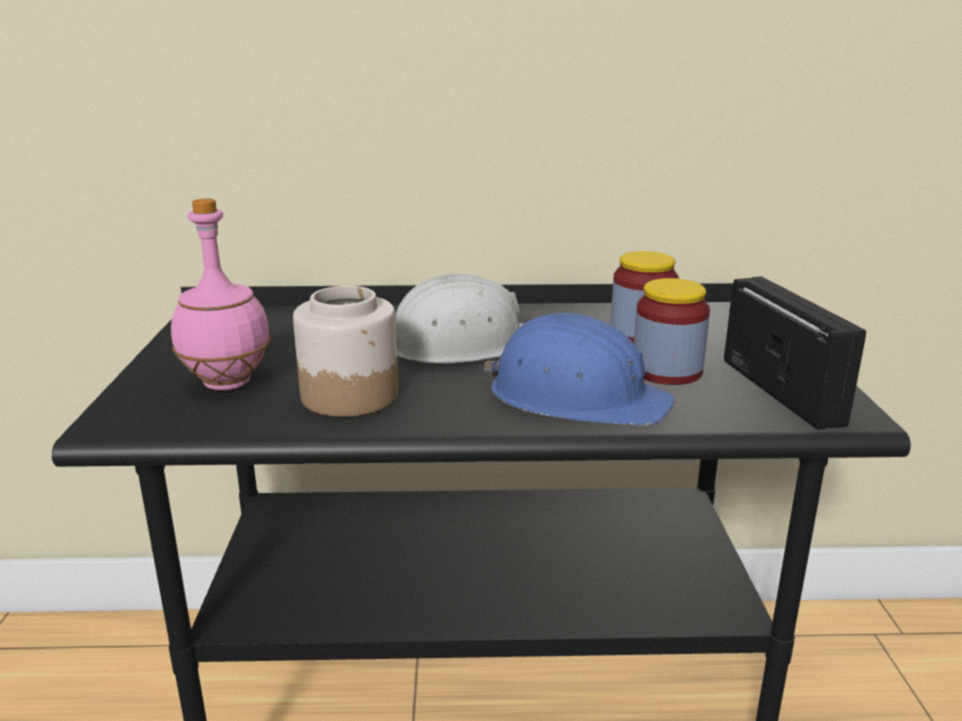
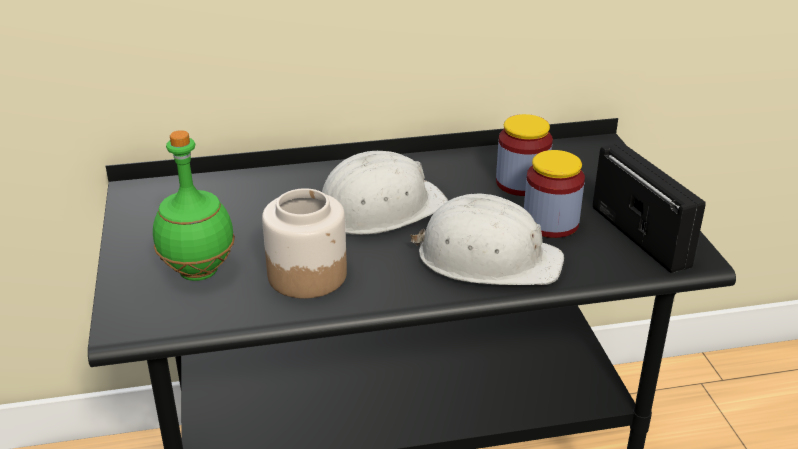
camera: 10 degrees left, 10 degrees up
(227, 383) = (198, 271): pink bottle -> green bottle
(576, 397) = (487, 258): blue hard hat -> white hard hat

